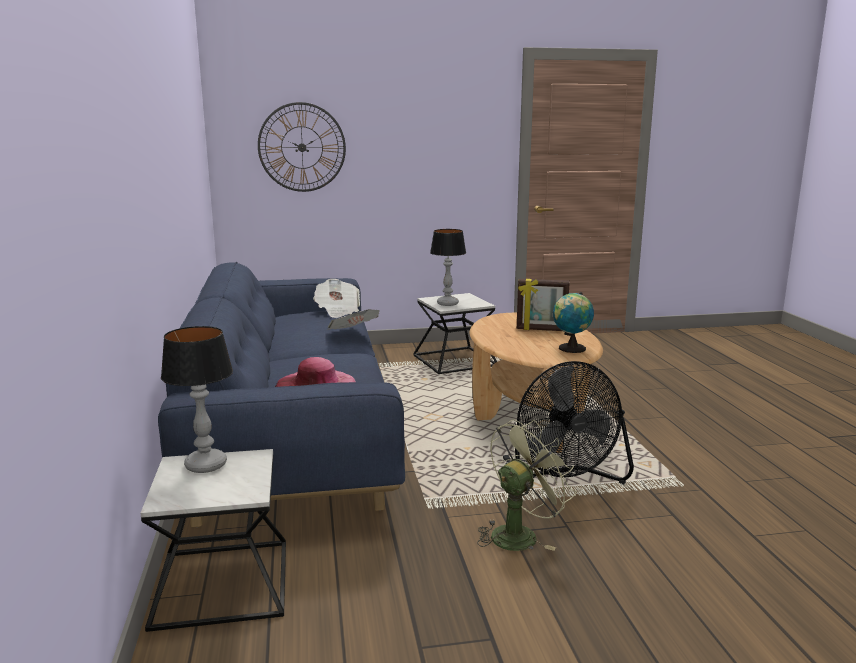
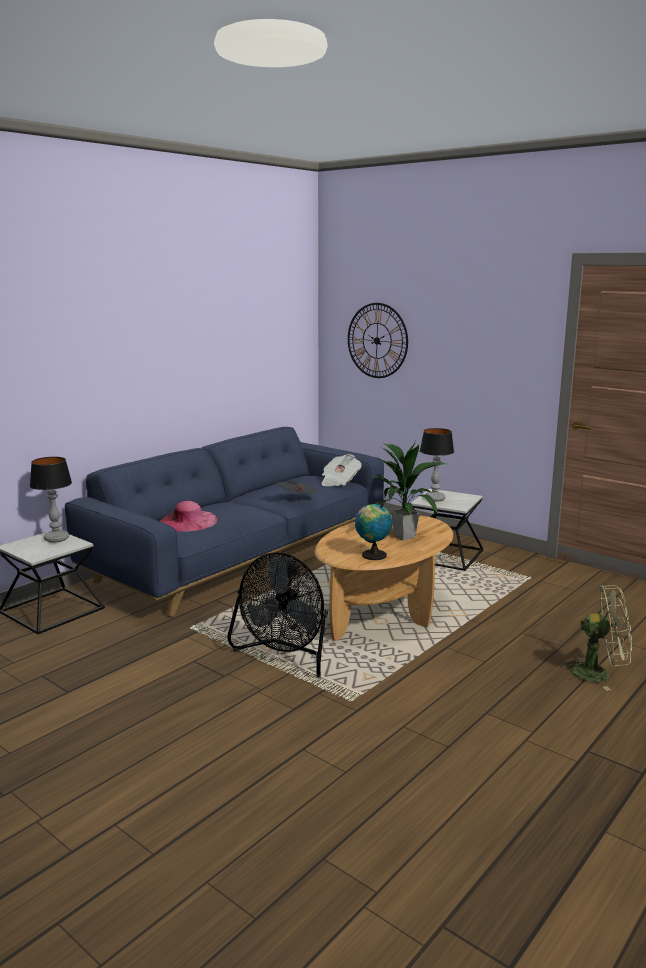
camera: 50 degrees right, 0 degrees up
(520, 534) = (193, 664): green fan -> green fan (599, 674)
(541, 330) = (404, 536): picture frame -> potted plant

